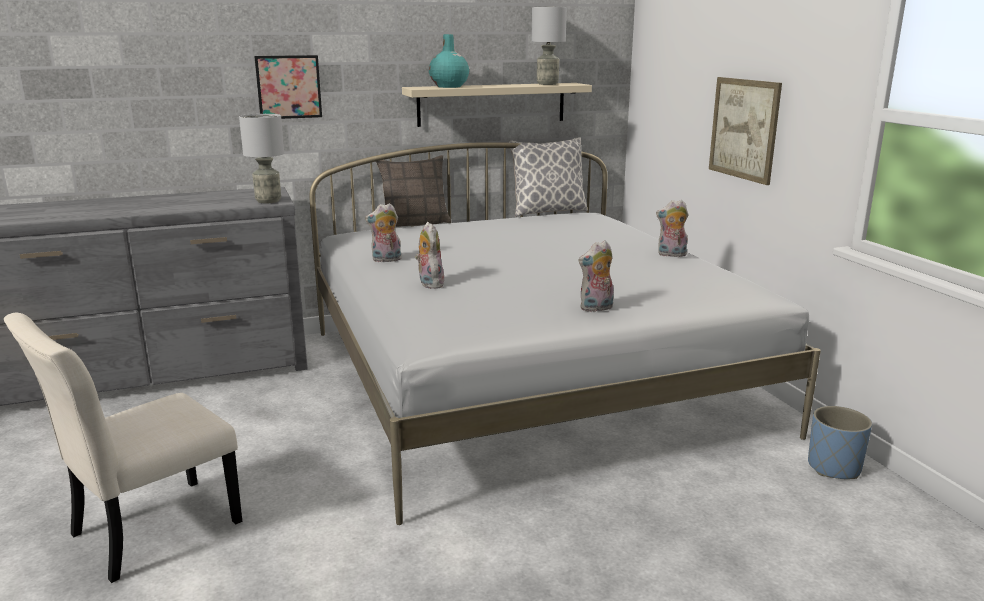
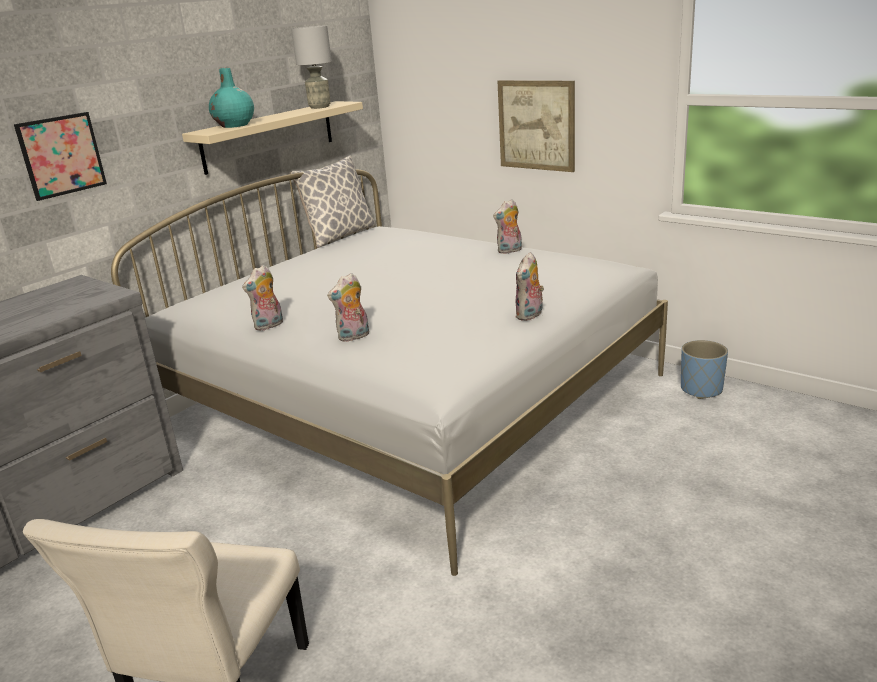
camera: 30 degrees left, 5 degrees up
(268, 201) = (101, 296): grey table lamp -> none
(415, 223) = (228, 279): pillow -> none
(429, 284) = (353, 337): plush toy -> plush toy turned 75 degrees counterclockwise

